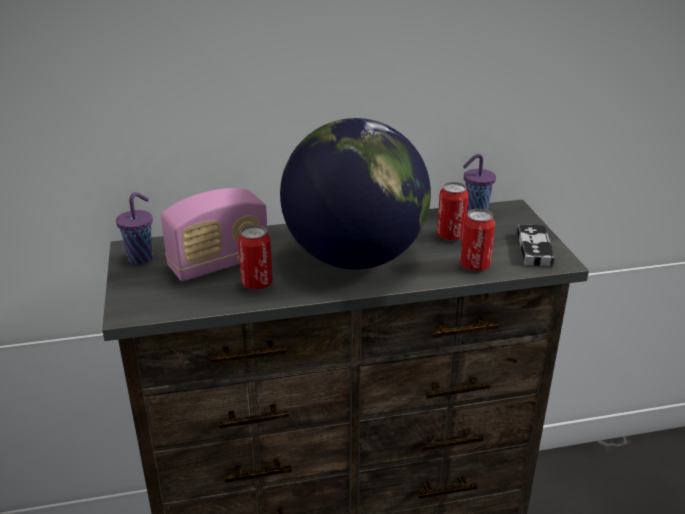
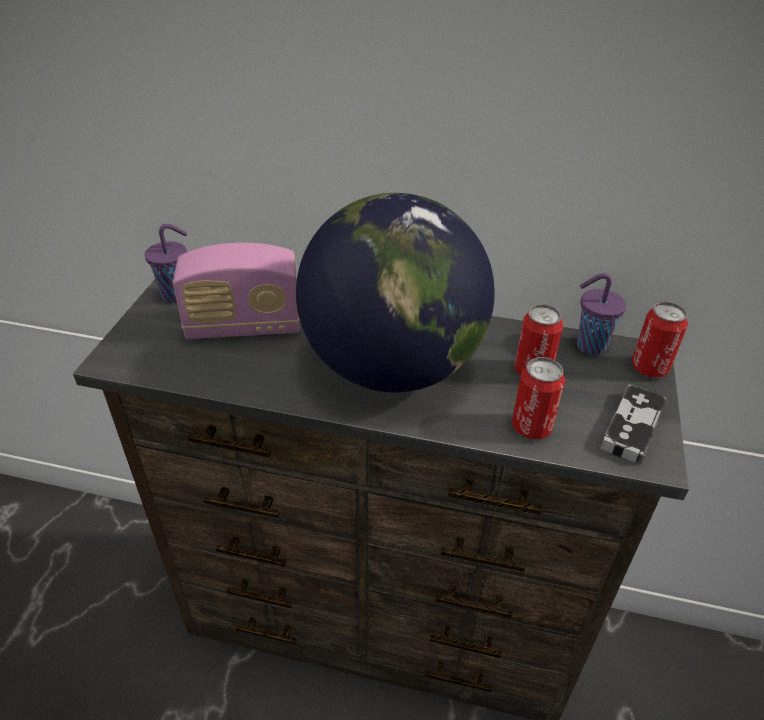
camera: 25 degrees right, 10 degrees up
(257, 284) = (261, 367): can -> can (649, 368)

